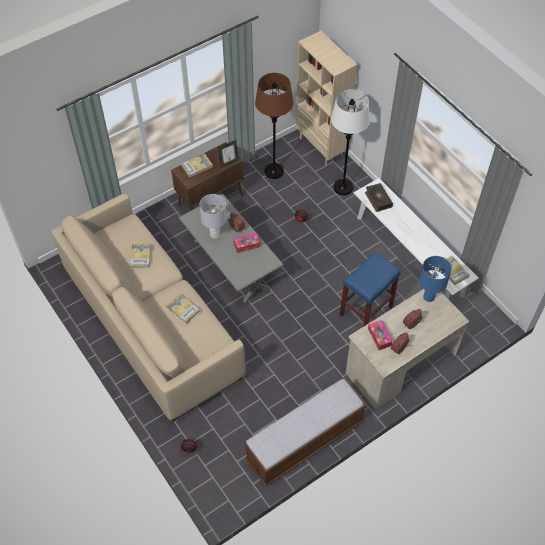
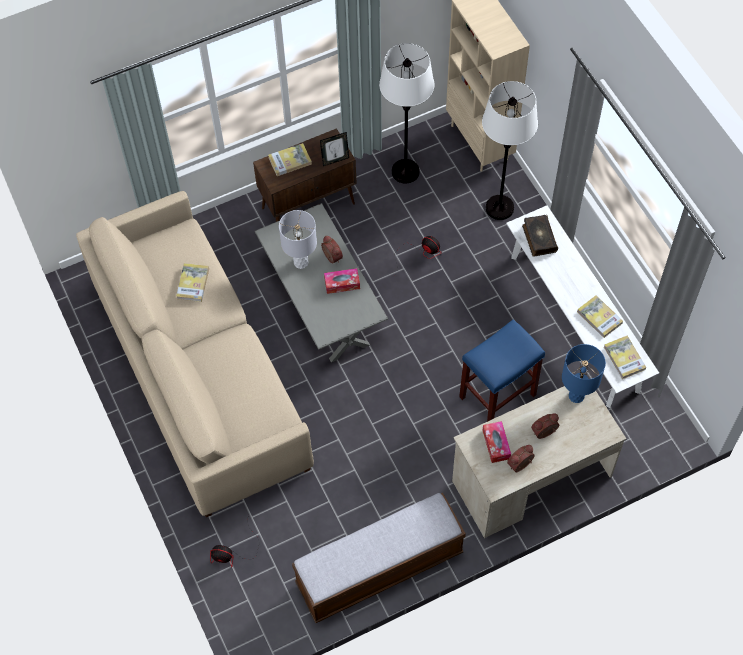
camera: 10 degrees right, 5 degrees up
(182, 309) = (237, 367): book -> book (599, 317)
(274, 171) = (405, 171): brown floor lamp -> white floor lamp

